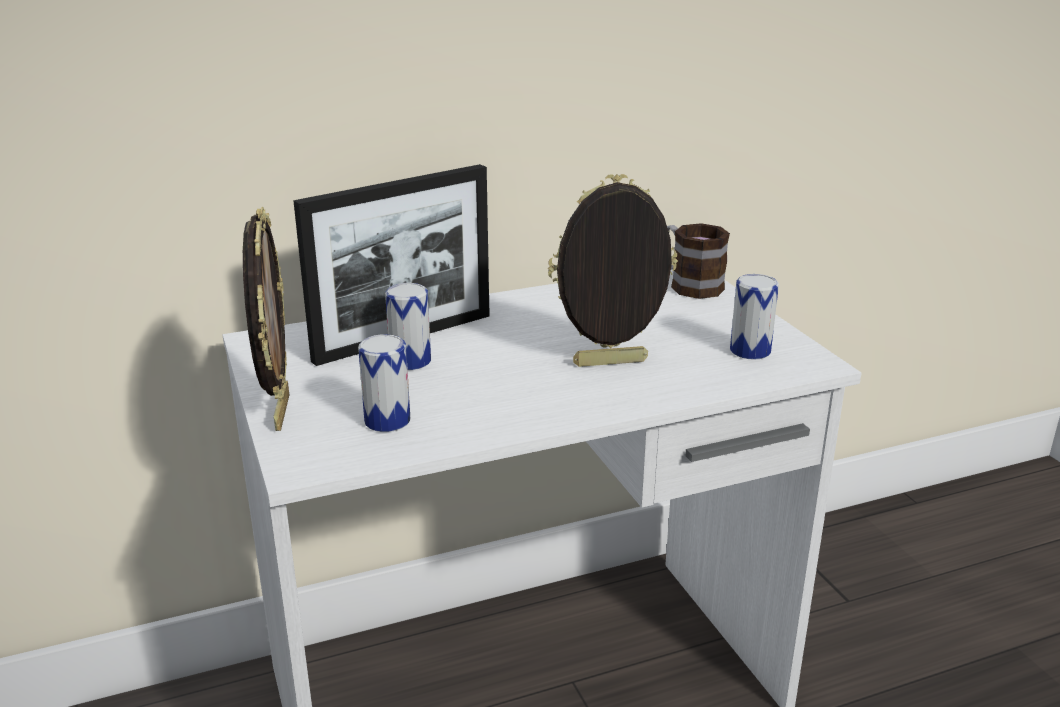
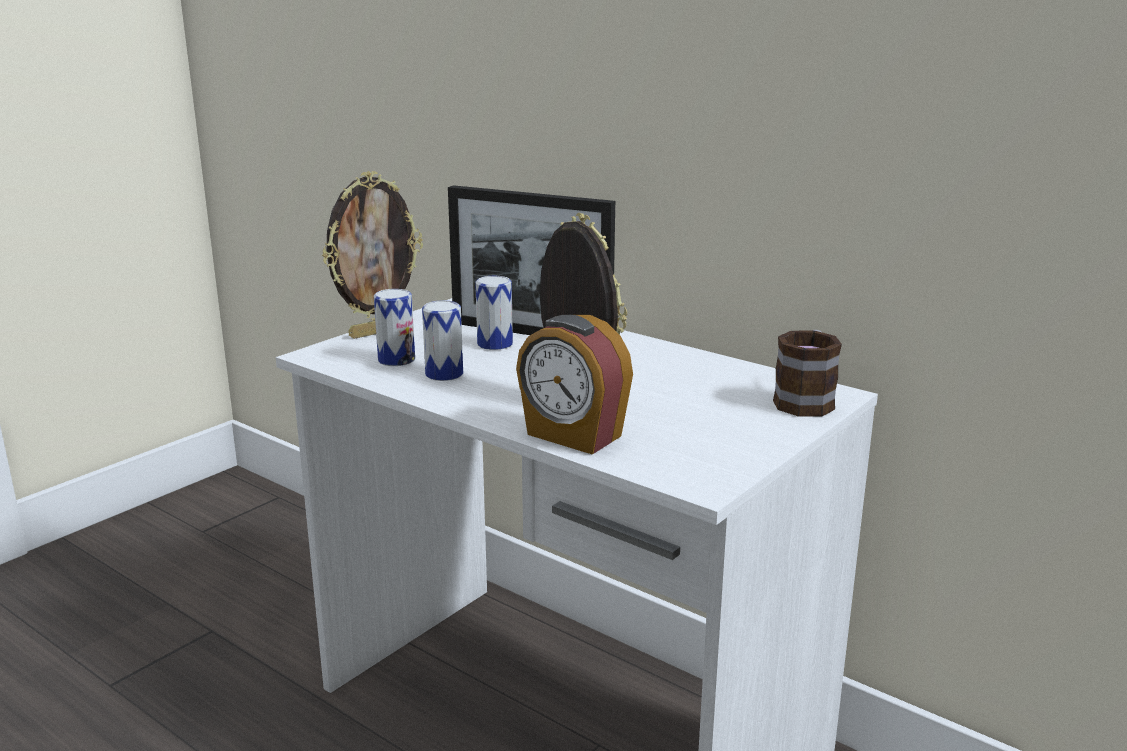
camera: 60 degrees right, 5 degrees down
(681, 385) = (572, 436): none -> alarm clock
(750, 350) = (688, 451): can -> can (444, 374)

